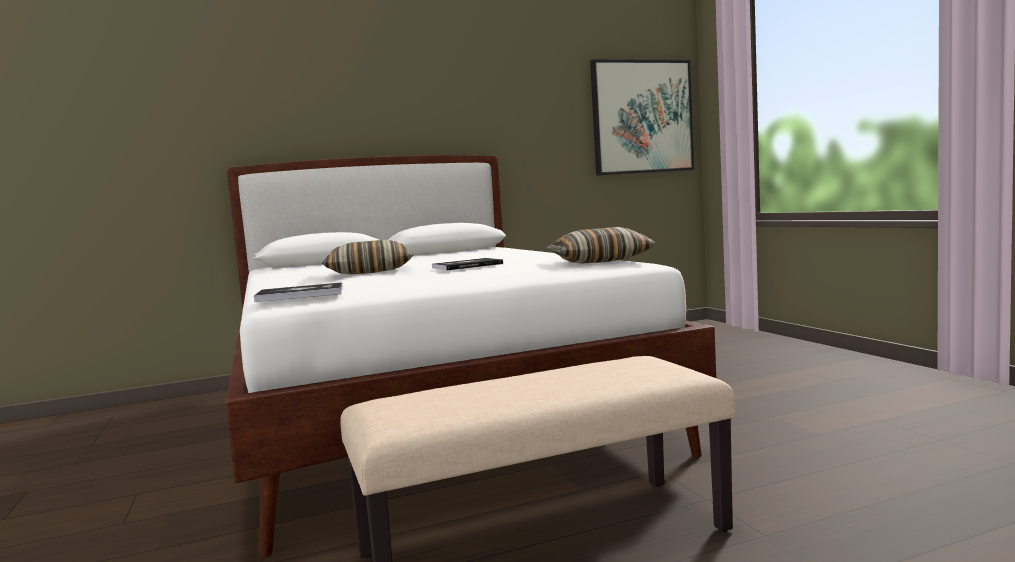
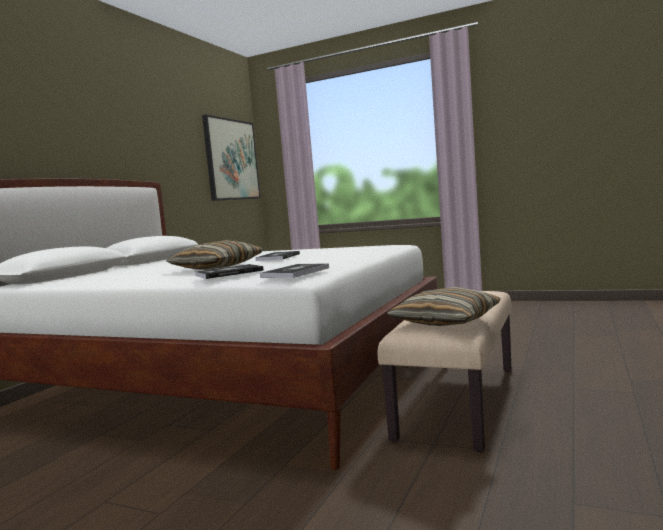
camera: 45 degrees left, 0 degrees up
(294, 284) = (229, 273): none -> book
(599, 261) = (360, 247): pillow -> pillow (446, 321)

